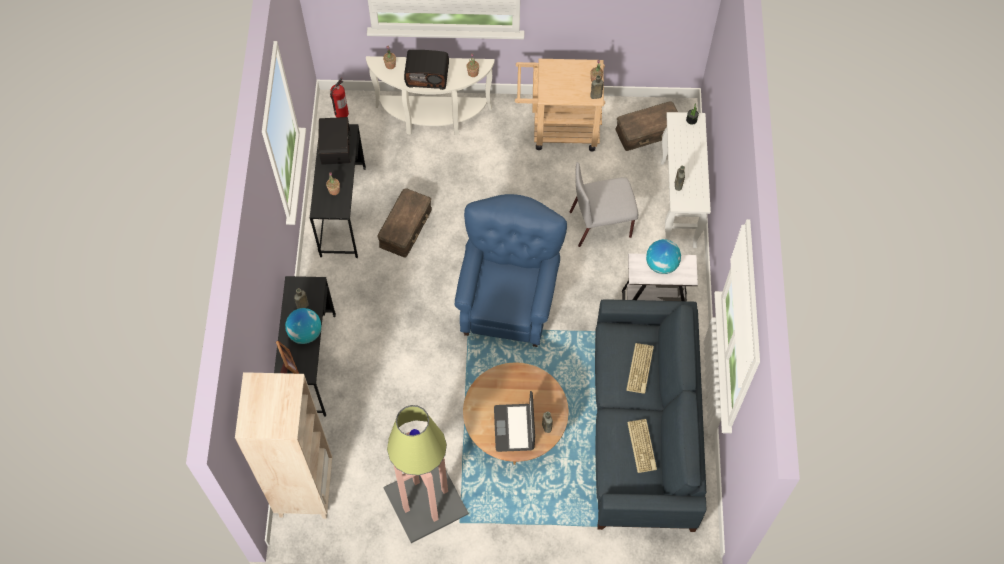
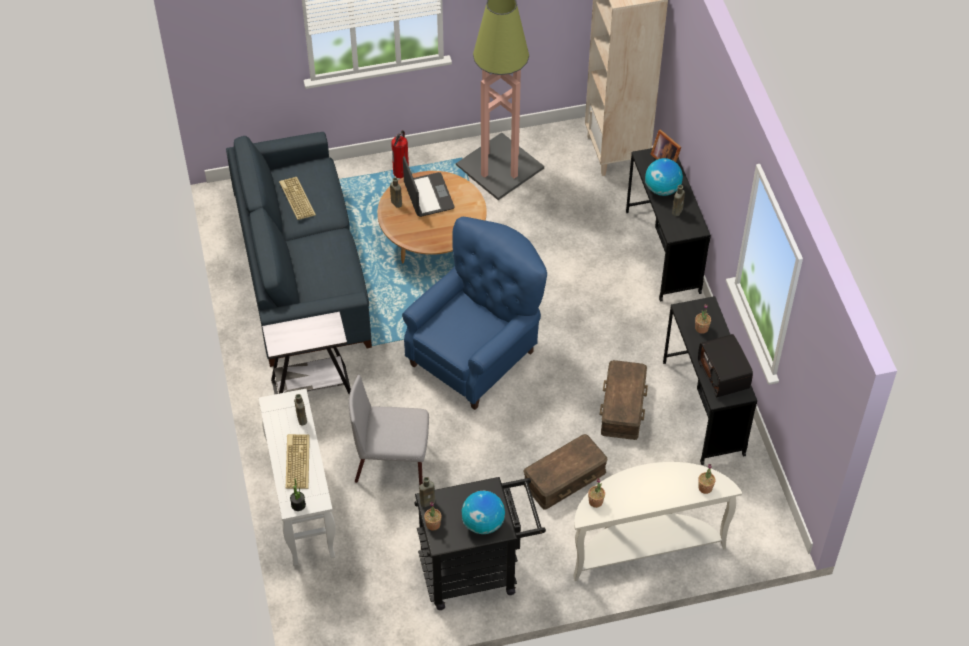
camera: 165 degrees right, 10 degrees down
(341, 113) = (763, 526): fire extinguisher -> fire extinguisher (401, 172)
(427, 76) = (651, 484): radio -> none
(508, 301) = (476, 355): blue armchair -> blue armchair turned 135 degrees counterclockwise
(558, 129) = (477, 570): beige cart -> black cart
(601, 224) = (392, 462): grey chair -> grey chair turned 150 degrees counterclockwise
(640, 369) = (311, 263): keyboard -> keyboard (296, 461)
(647, 131) = (359, 596): brown storage box -> brown storage box (565, 478)
(661, 264) = (306, 338): globe -> globe (483, 523)

